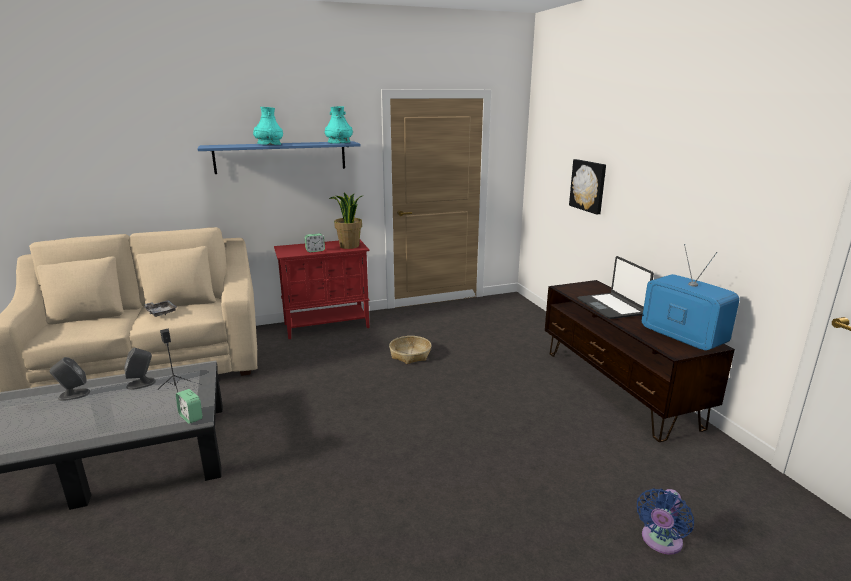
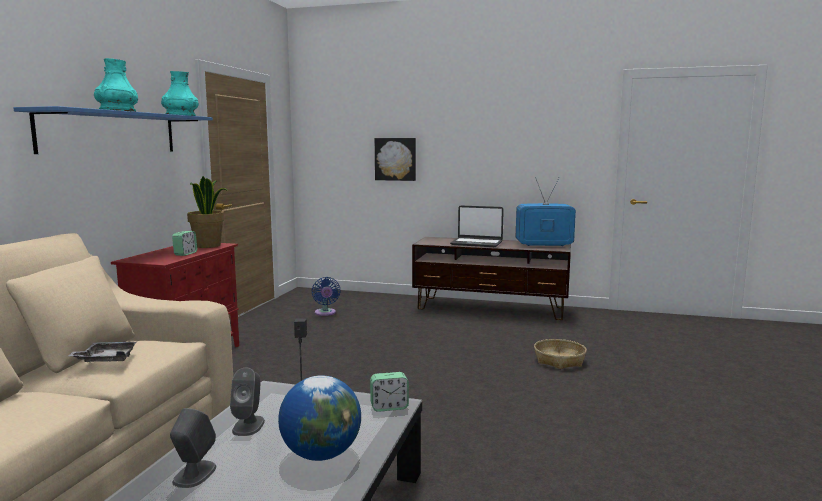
camera: 55 degrees left, 10 degrees down
(106, 420) = (321, 454): none -> globe
(410, 355) = (331, 345): basket -> basket (559, 360)
(660, 542) = (649, 349): blue fan -> blue fan (325, 313)

